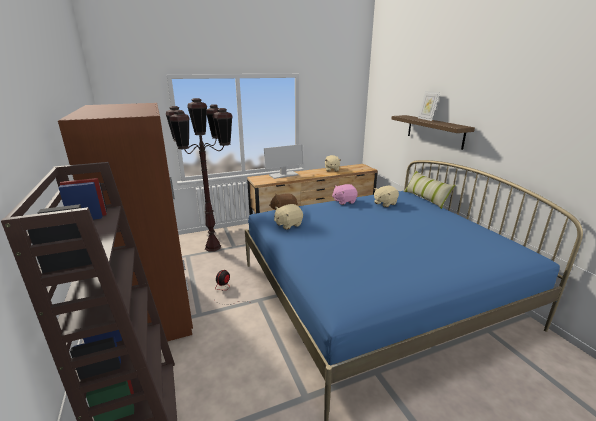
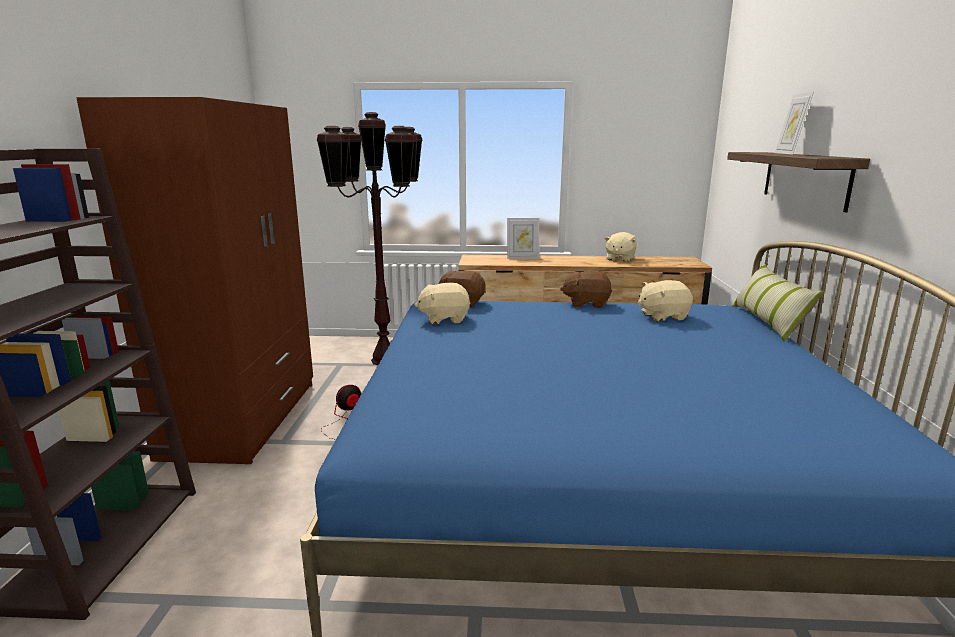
camera: 25 degrees right, 5 degrees down
(283, 175) = (522, 258): monitor -> picture frame
(344, 201) = (586, 304): pink plush toy -> brown plush toy

